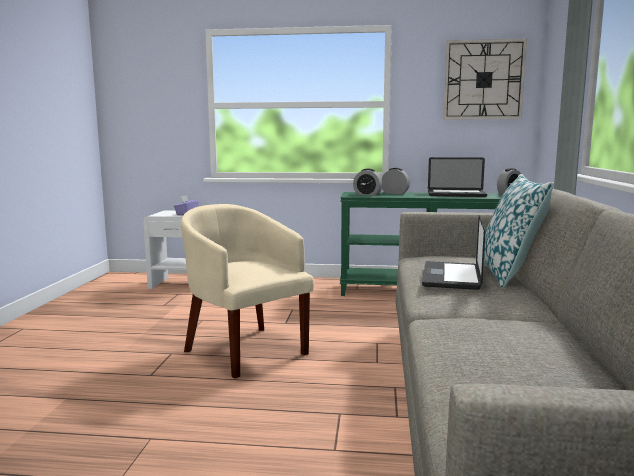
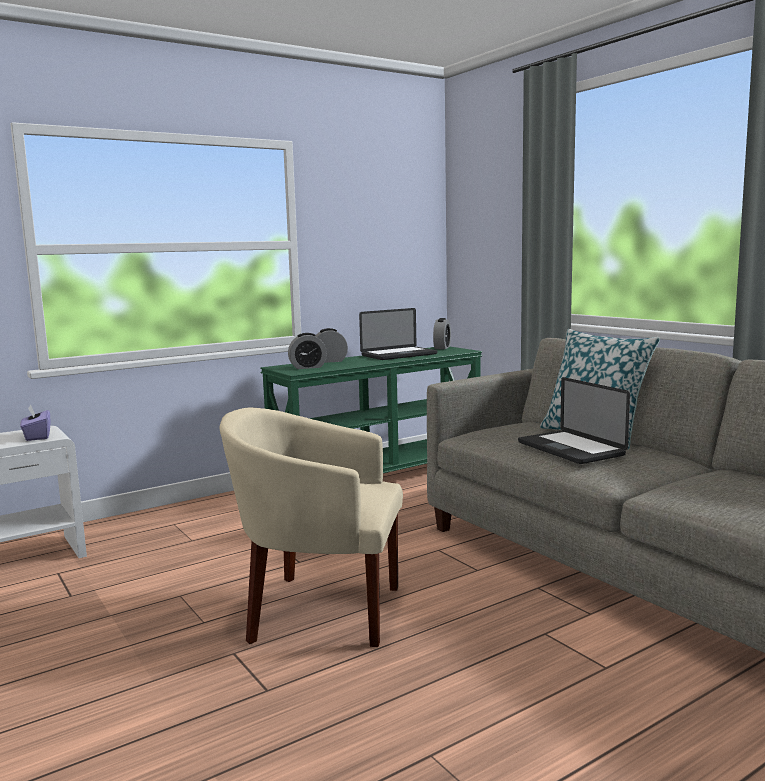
camera: 40 degrees left, 0 degrees up
(483, 80) = (394, 215): wall clock -> none

